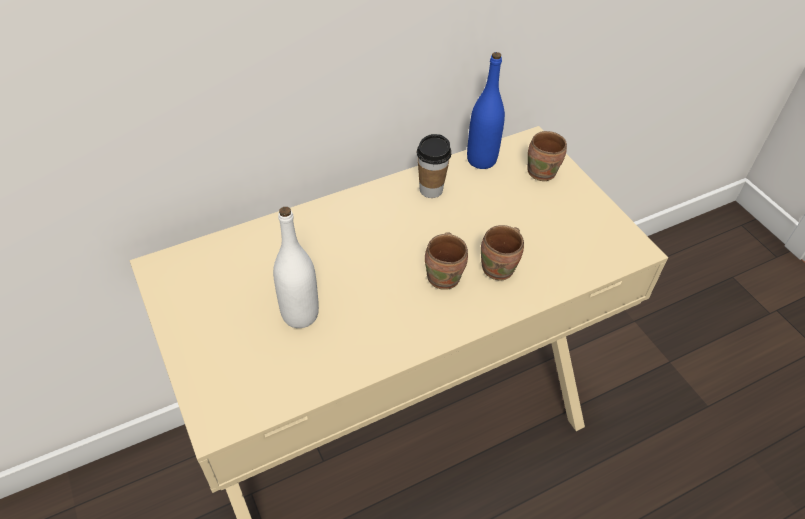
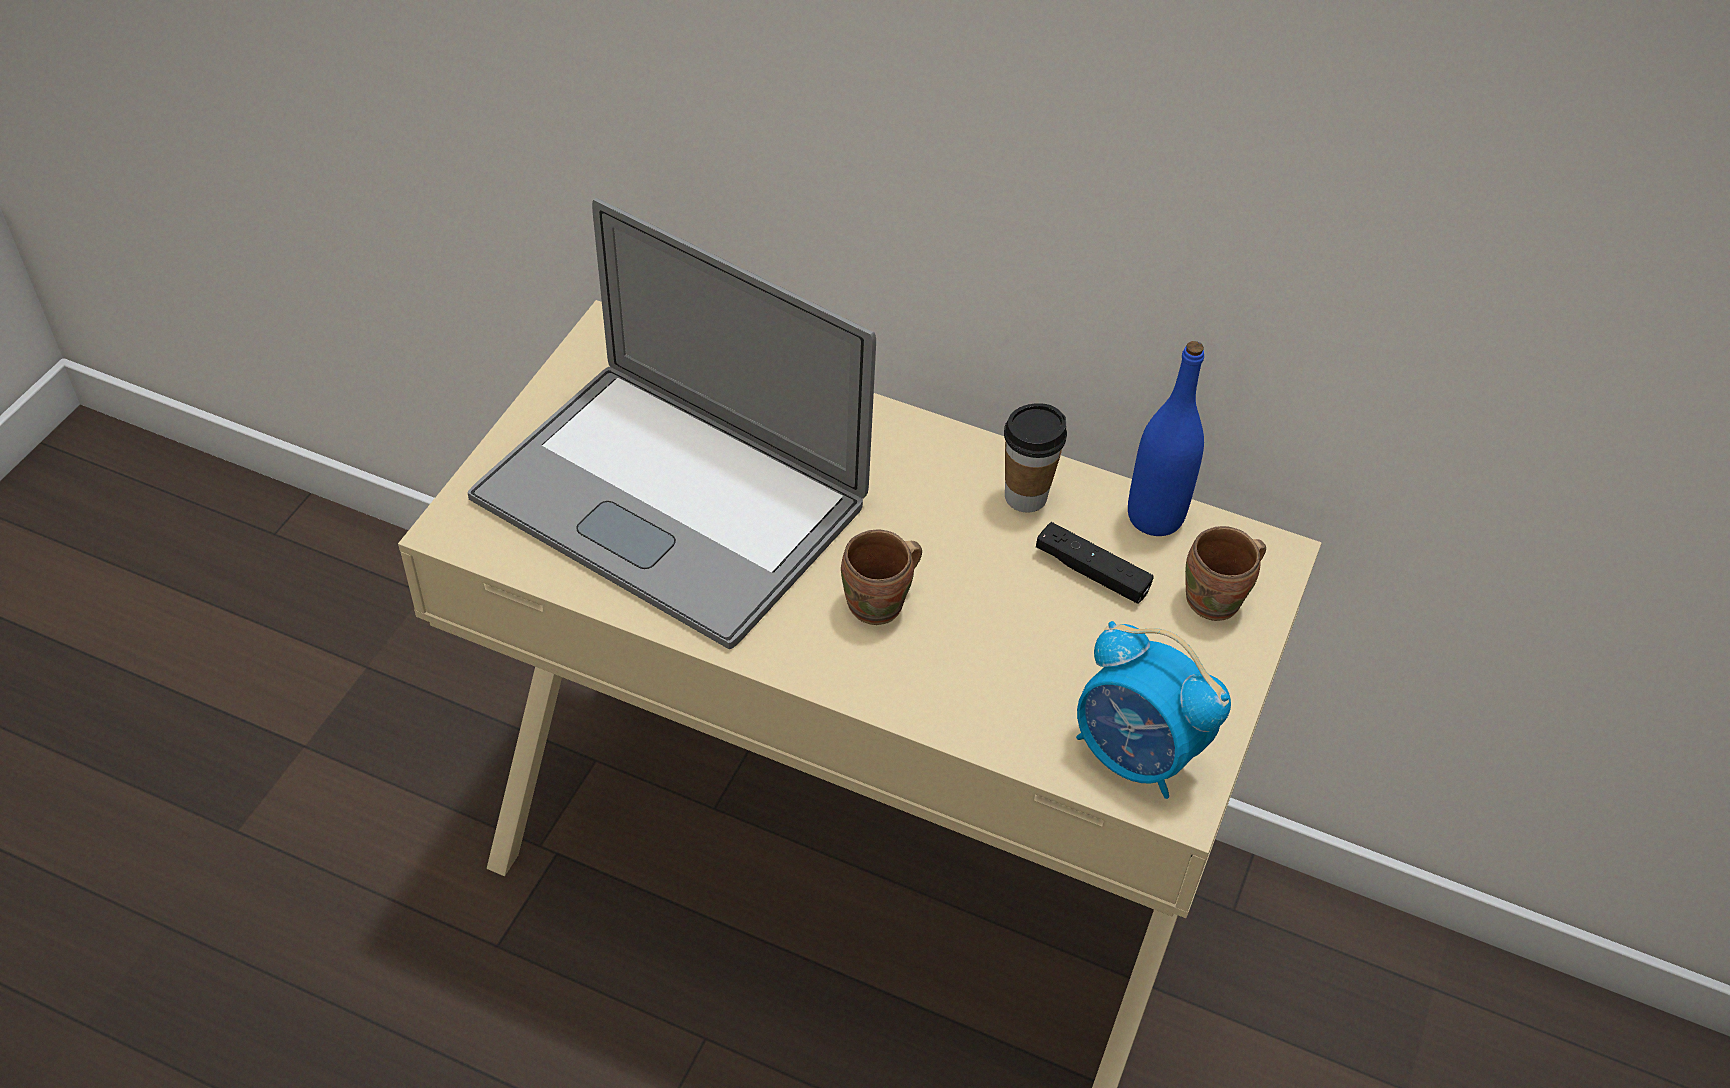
camera: 50 degrees right, 0 degrees up
(300, 314) = (670, 501): white bottle -> laptop
(493, 197) = (1091, 572): none -> black game controller
(500, 268) = (959, 657): brown mug -> none
(602, 246) = (1136, 756): none -> alarm clock

